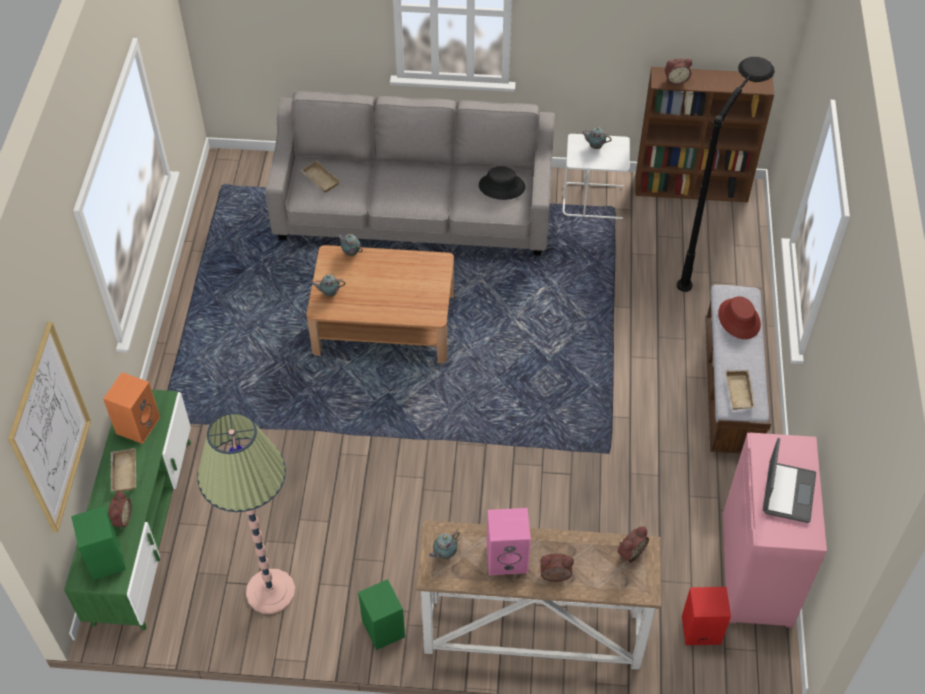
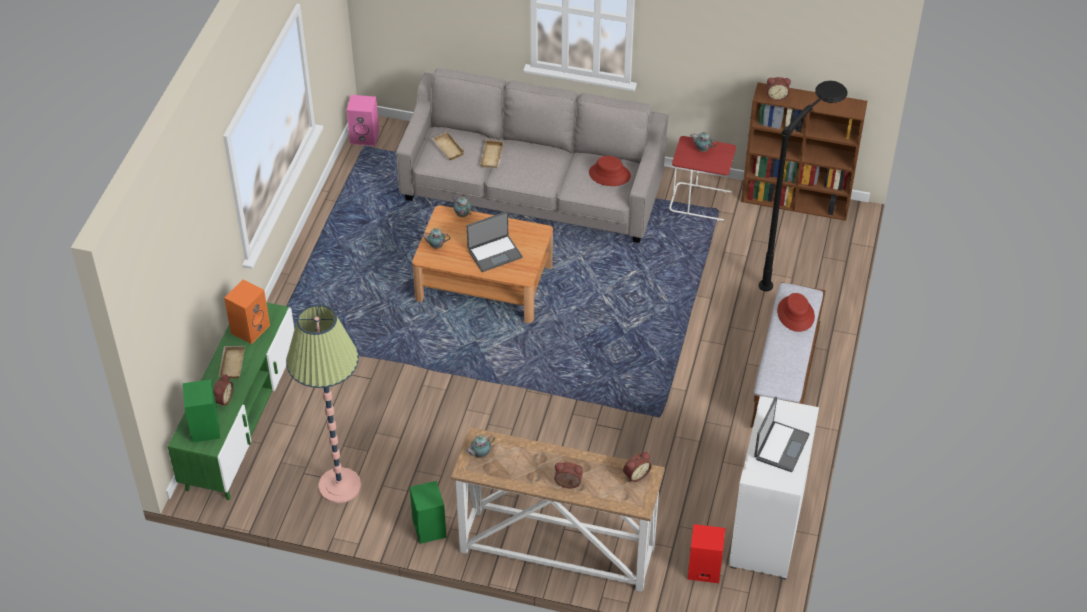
camera: 10 degrees right, 5 degrees down
(50, 428) = (177, 307): picture -> none
(396, 293) = (494, 253): none -> laptop
(501, 187) = (609, 175): black hat -> red hat
(508, 557) = (532, 464): pink speaker -> pink speaker (365, 136)
(594, 200) = (701, 201): white side table -> red side table
(741, 392) = (780, 375): beige tray -> beige tray (493, 157)
(758, 570) = (768, 530): pink cabinet -> white cabinet

